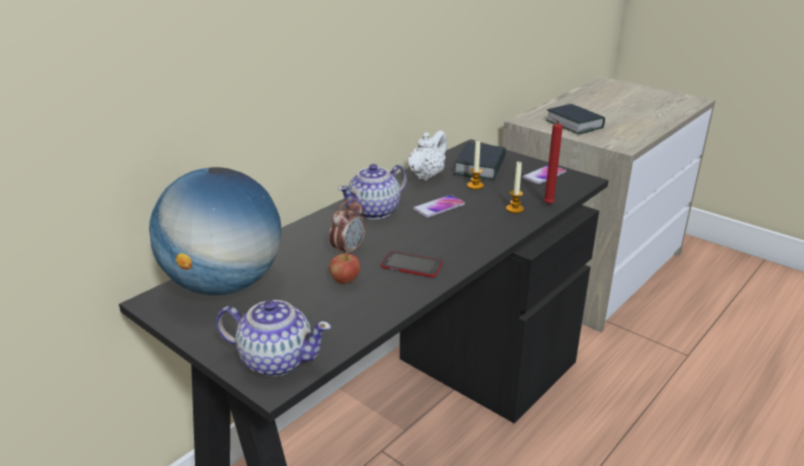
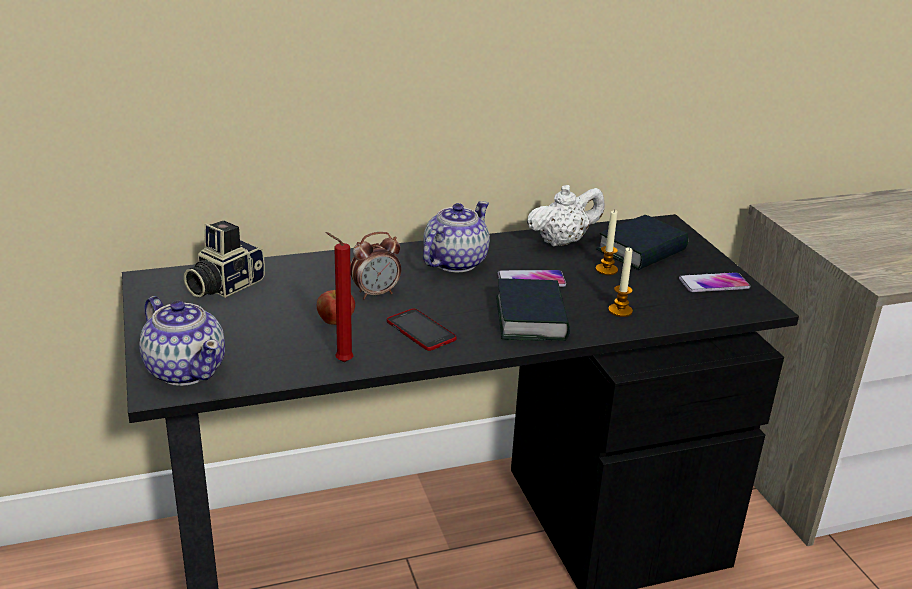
camera: 30 degrees right, 0 degrees up
(224, 284) = (223, 286): globe -> camera
(375, 211) = (454, 262): teapot -> teapot turned 135 degrees clockwise
(547, 205) = (668, 319): red candle -> red candle (341, 362)
(574, 124) = (847, 233): book -> book (531, 318)

